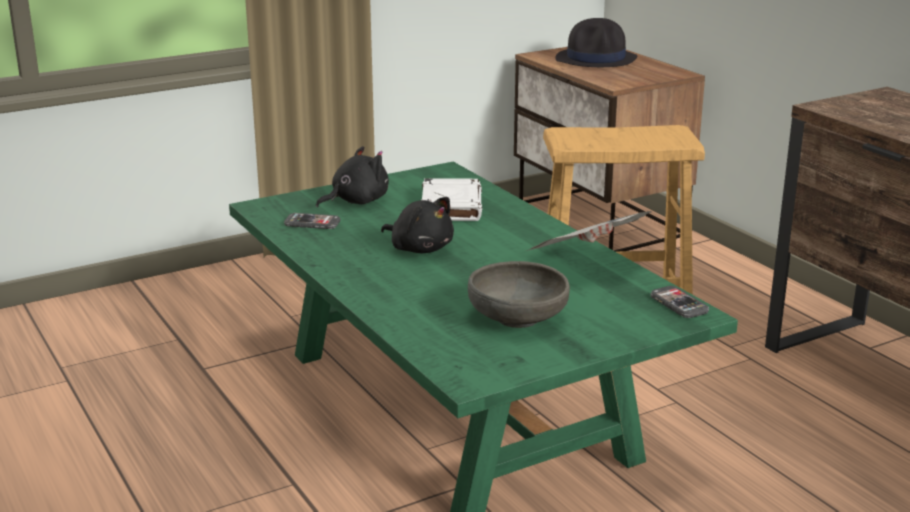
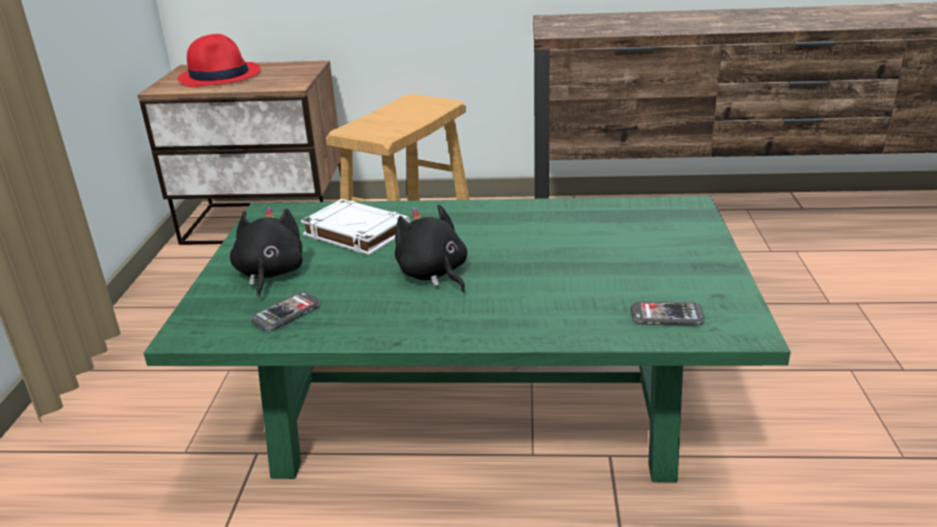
camera: 55 degrees left, 5 degrees up
(420, 248) = (433, 274): black plush toy -> black plush toy turned 105 degrees counterclockwise
(517, 318) = (636, 273): grey bowl -> none
(585, 262) = (552, 214): newspaper -> none
(596, 59) = (220, 76): black hat -> red hat
(679, 304) = (668, 205): phone -> phone (666, 316)

